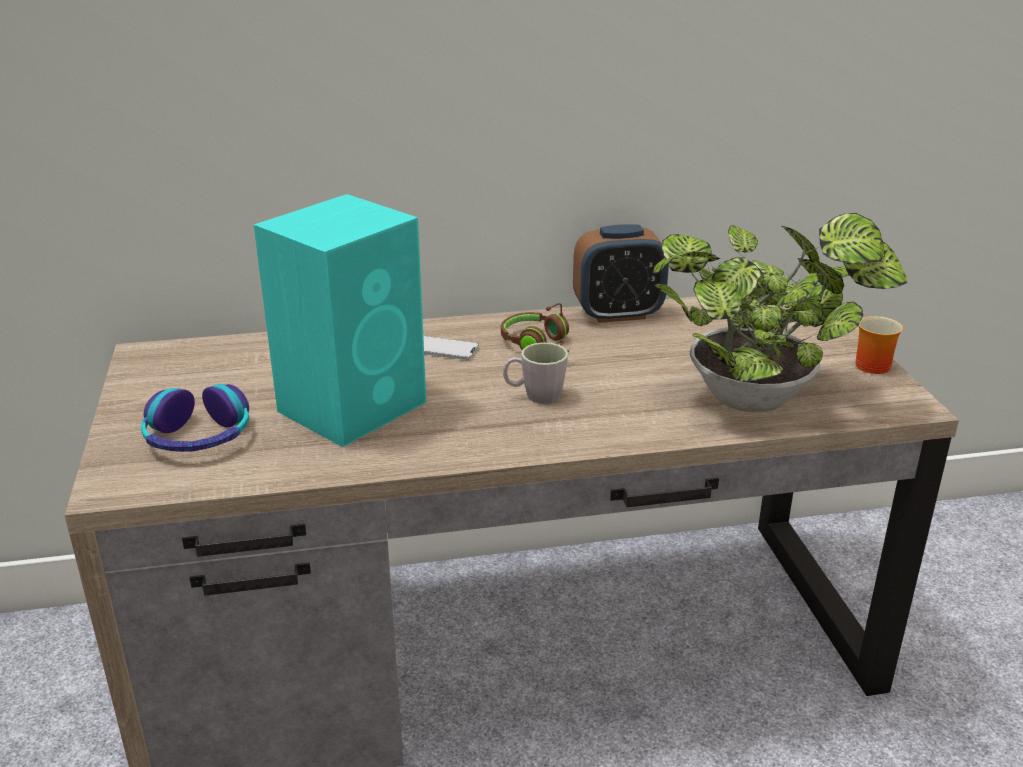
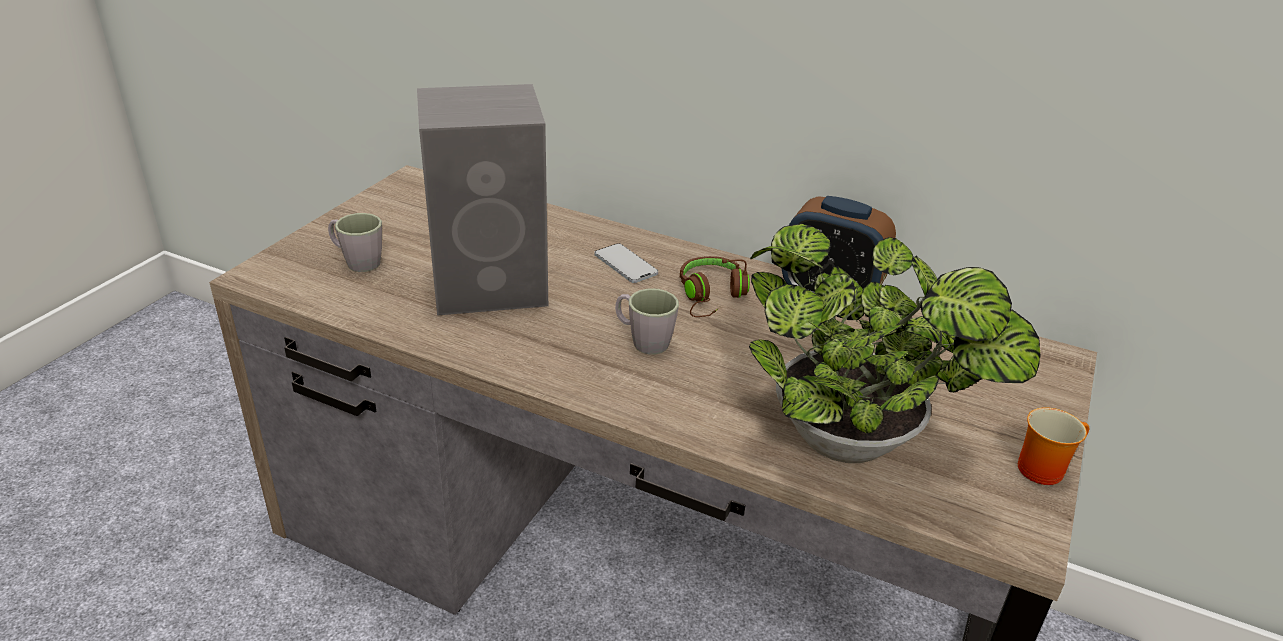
camera: 35 degrees right, 5 degrees up
(198, 437) = (357, 261): headphones -> grey mug
(355, 405) = (493, 284): turquoise speaker -> grey speaker

